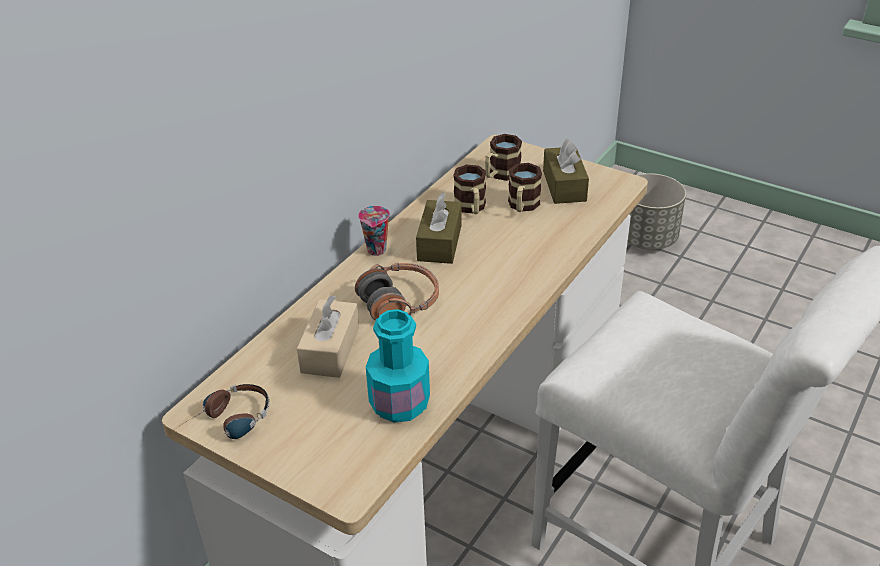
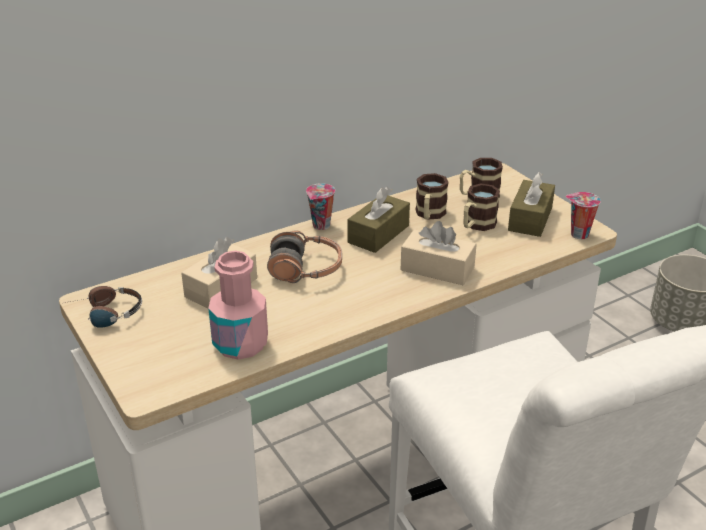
camera: 25 degrees right, 5 degrees down
(399, 403) = (240, 344): turquoise bottle -> pink bottle
(522, 262) = (437, 269): none -> beige tissue box
(616, 189) = (578, 234): none -> cup

